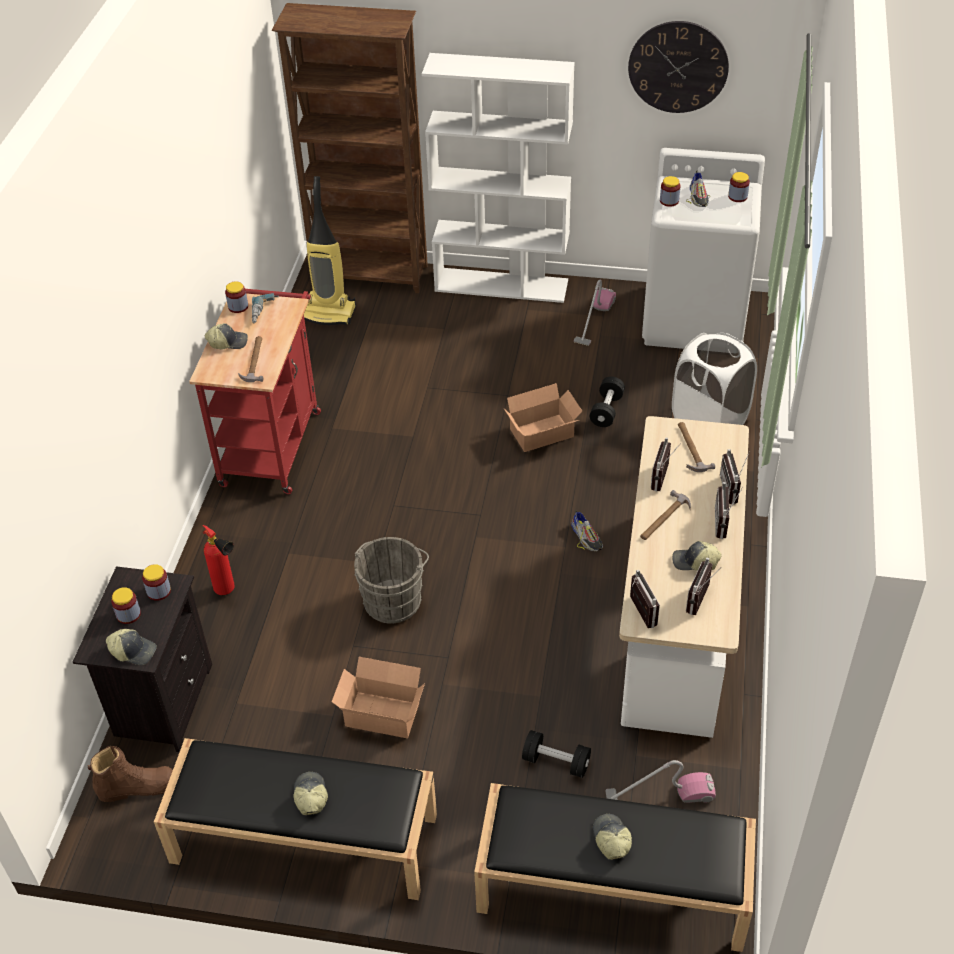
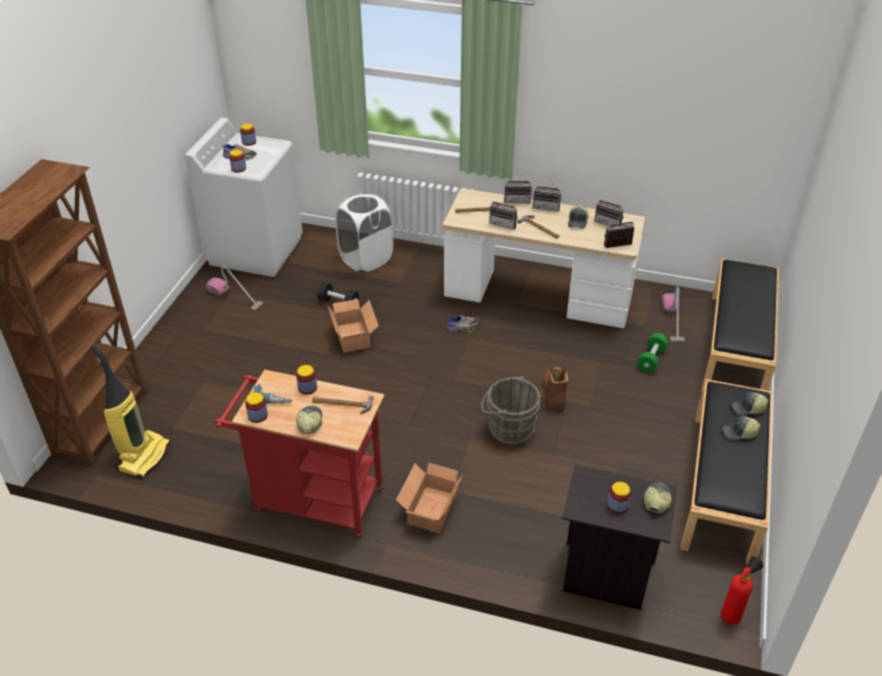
camera: 85 degrees left, 5 degrees down
(136, 787) = (689, 590): brown boot -> brown boot (553, 394)
(159, 591) = (592, 486): jar -> jar (307, 388)
(228, 591) = (489, 532): fire extinguisher -> fire extinguisher (732, 615)
(381, 712) = (613, 440): cardboard box -> cardboard box (429, 509)
(502, 285) = (164, 341): white bookcase -> none
(556, 762) = (651, 359): black dumbbell -> green dumbbell
(611, 839) = (749, 305): cap -> cap (748, 409)
(678, 67) = (171, 87): wall clock -> none

